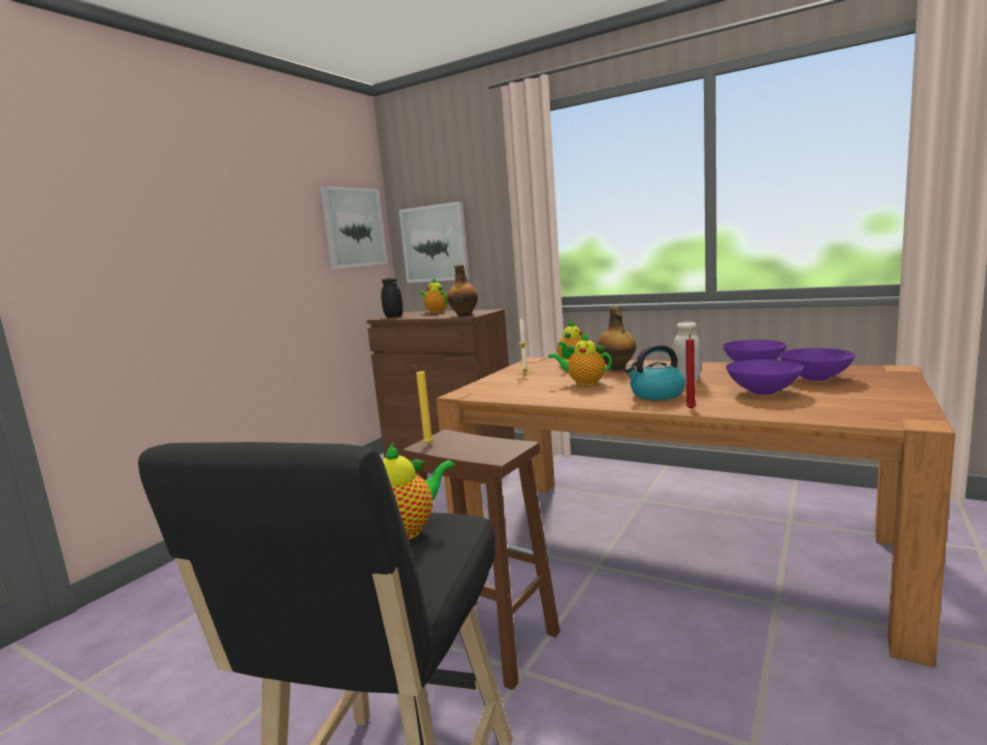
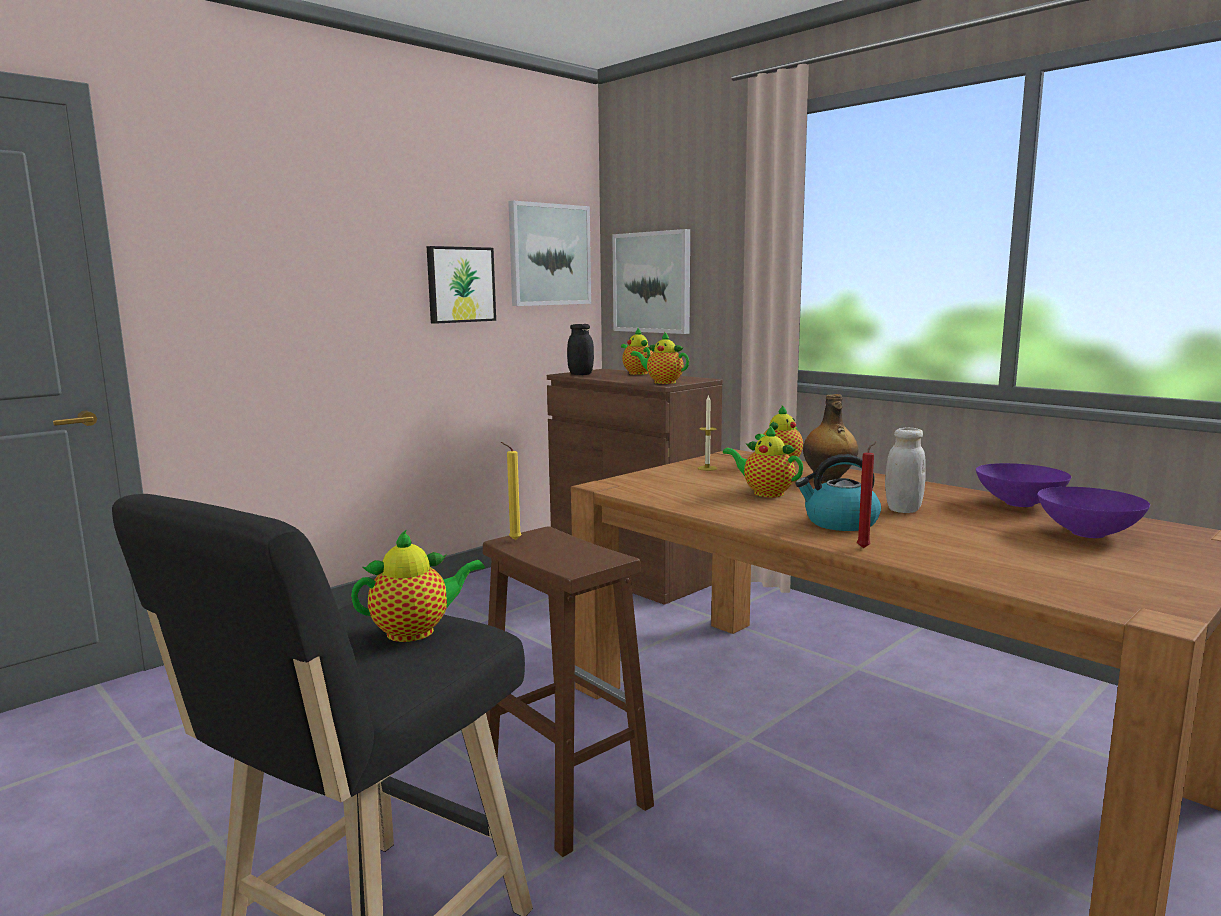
camera: 15 degrees right, 0 degrees up
(291, 254) = (460, 284): none -> picture
(464, 315) = (662, 382): bottle -> teapot
(762, 392) = (986, 541): purple bowl -> none

